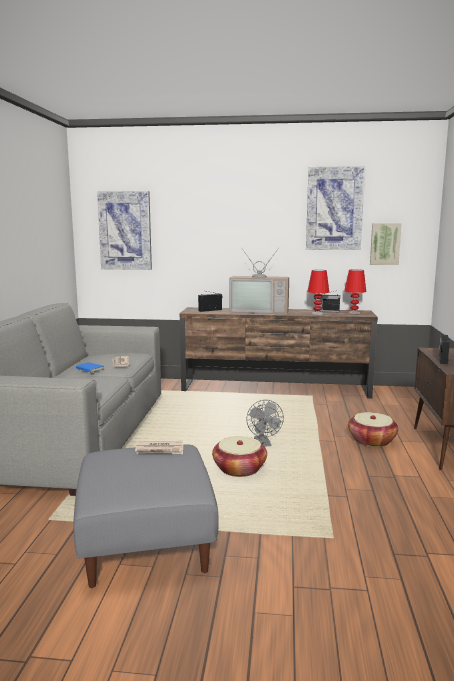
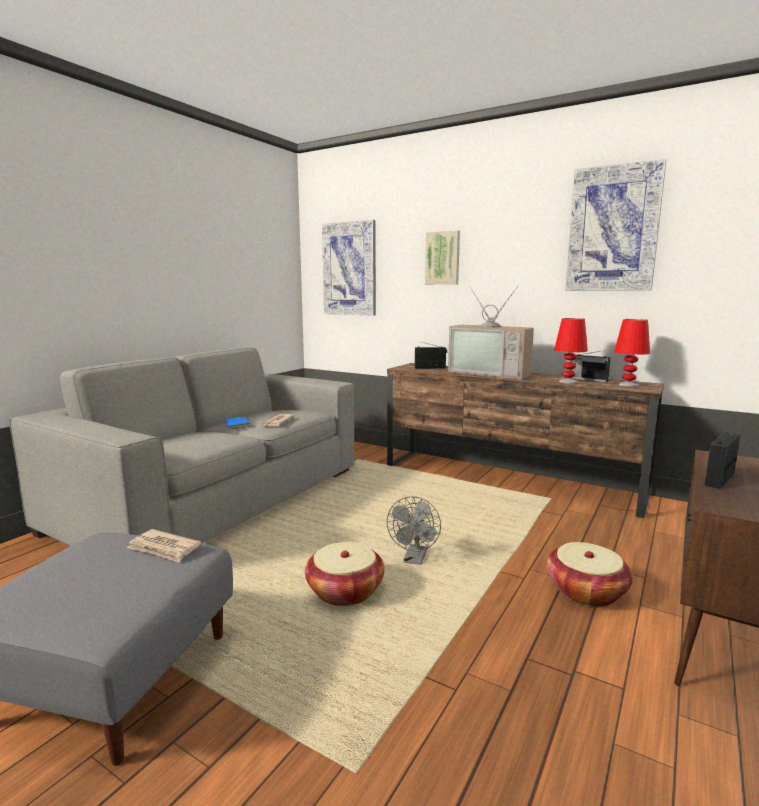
camera: 25 degrees right, 0 degrees up
(385, 244) = (695, 281): picture -> picture (443, 258)

